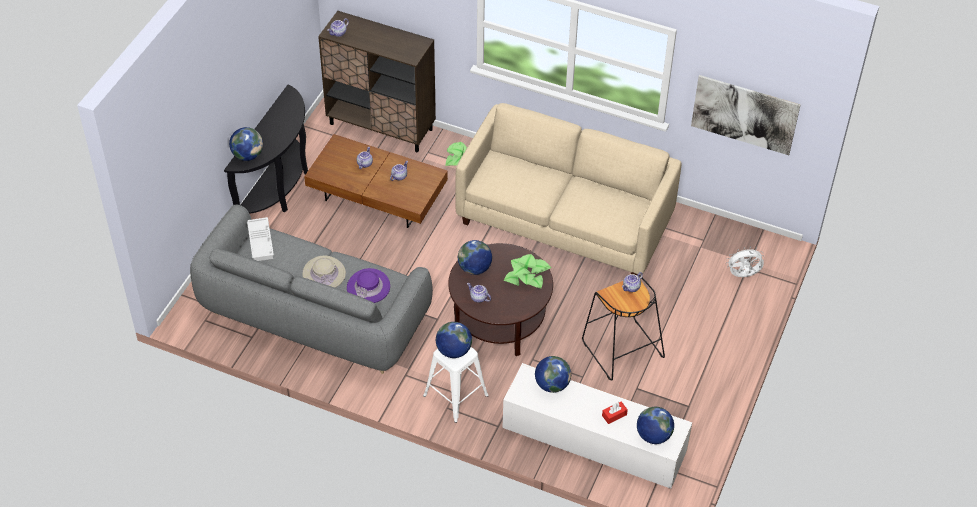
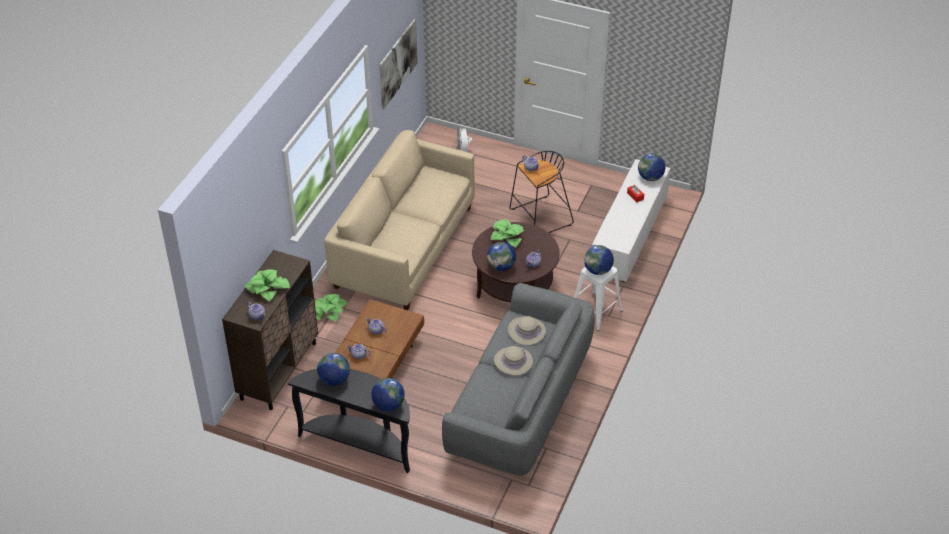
camera: 90 degrees left, 5 degrees down
(261, 242) = (476, 408): white tray -> none
(368, 287) = (526, 331): purple hat -> beige hat
(376, 38) = (267, 288): none -> potted plant
(552, 384) = (611, 227): globe -> globe (334, 380)

